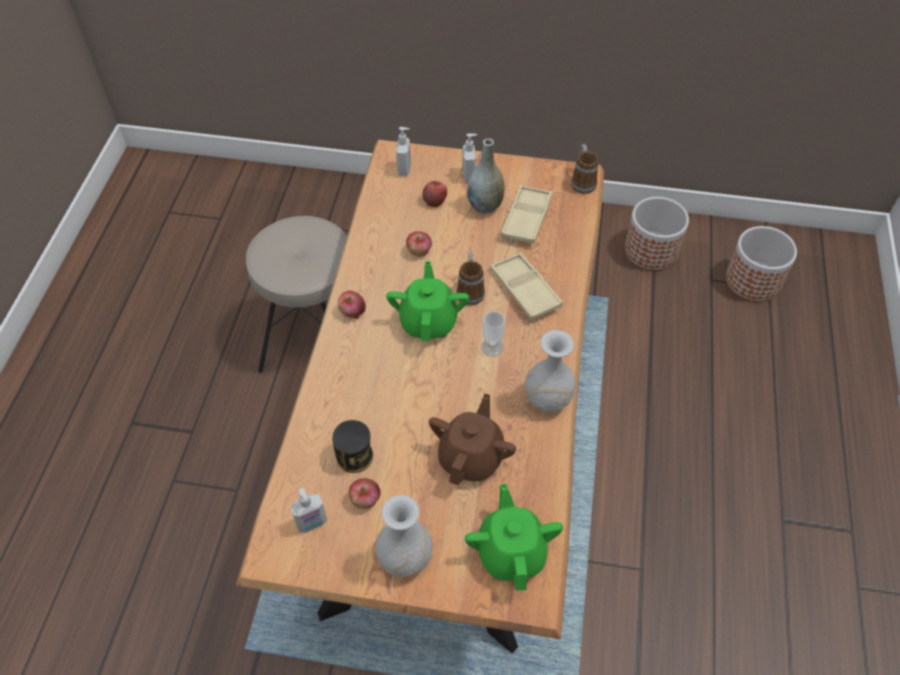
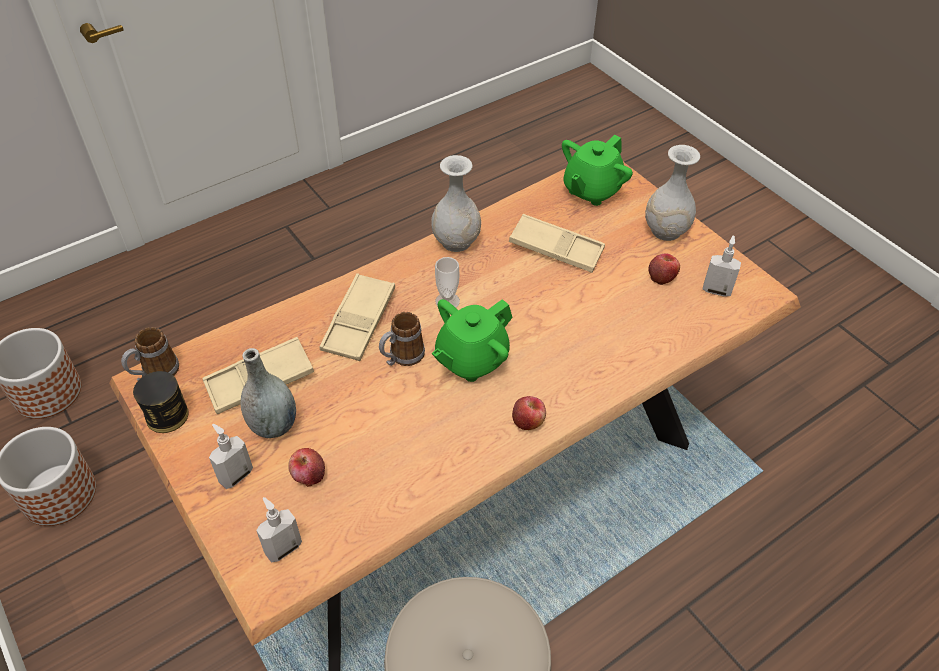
camera: 135 degrees left, 5 degrees down
(354, 456) = (643, 308): can -> can (167, 416)
(419, 251) = (397, 431): apple -> none
(471, 457) = (556, 248): brown teapot -> beige tray

